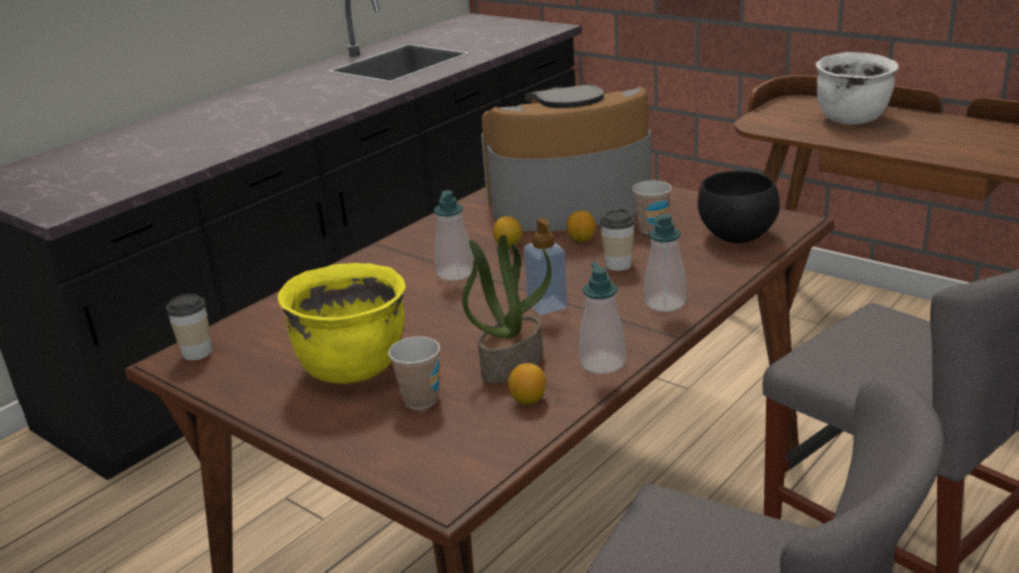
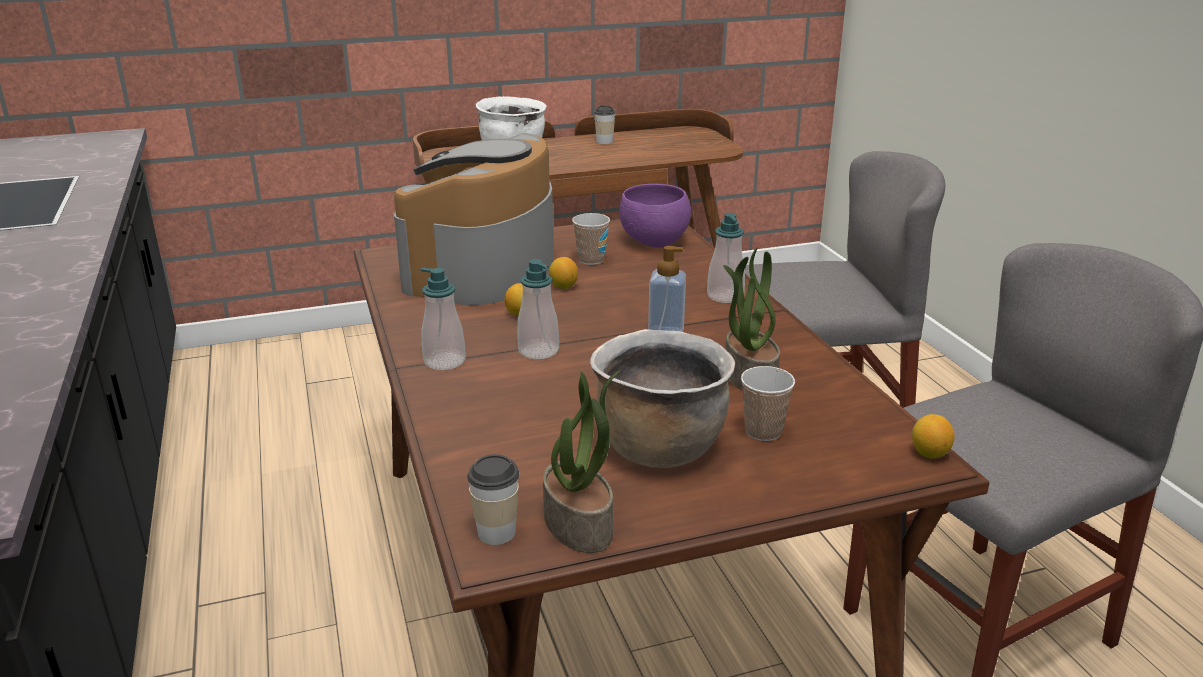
camera: 60 degrees left, 0 degrees up
(225, 375) = (580, 525): none -> potted plant
(354, 367) = (659, 447): yellow cooking pot -> brown cooking pot
(528, 400) = (815, 388): lemon -> lemon (929, 453)
(602, 363) = (791, 345): soap dispenser -> soap dispenser (444, 361)
(618, 265) = (635, 290): cup -> cup (604, 142)
(736, 237) = (655, 243): black bowl -> purple bowl

